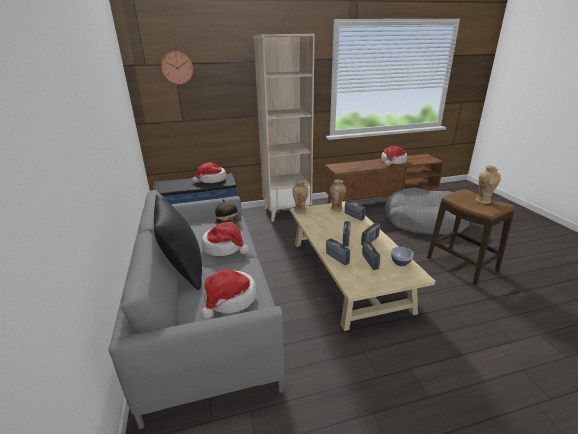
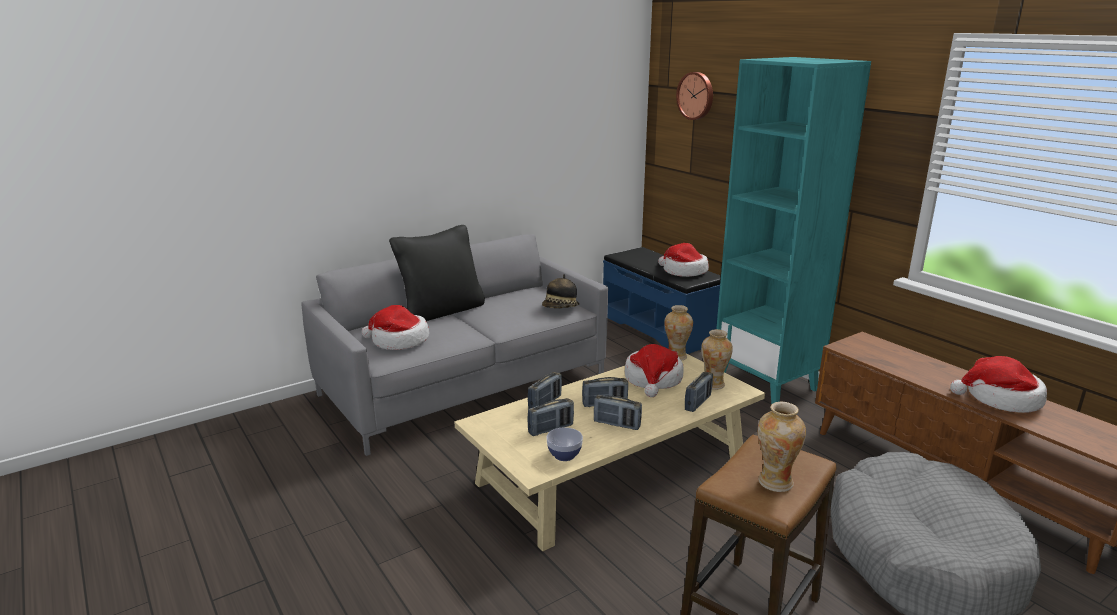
camera: 70 degrees right, 5 degrees down
(225, 247) = (498, 318): hat -> hat (653, 380)
(287, 211) = (767, 383): beige bookcase -> turquoise bookcase

